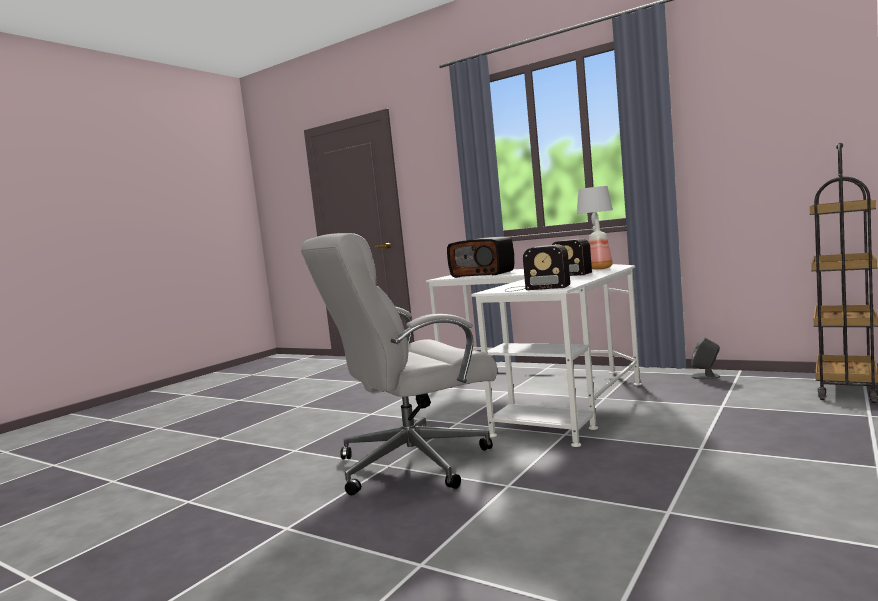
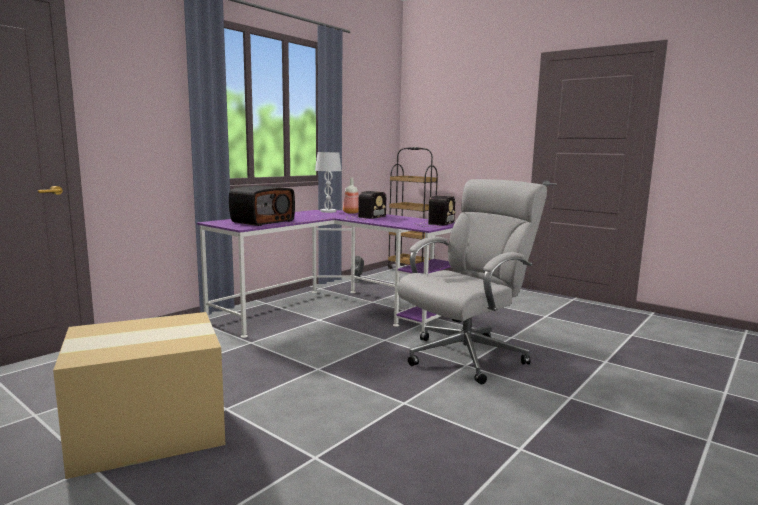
camera: 85 degrees left, 5 degrees up
(275, 398) = (146, 430): none -> cardboard box
(413, 463) = (464, 357): grey office chair -> grey office chair turned 105 degrees counterclockwise
(544, 391) = (334, 311): white desk -> purple desk

